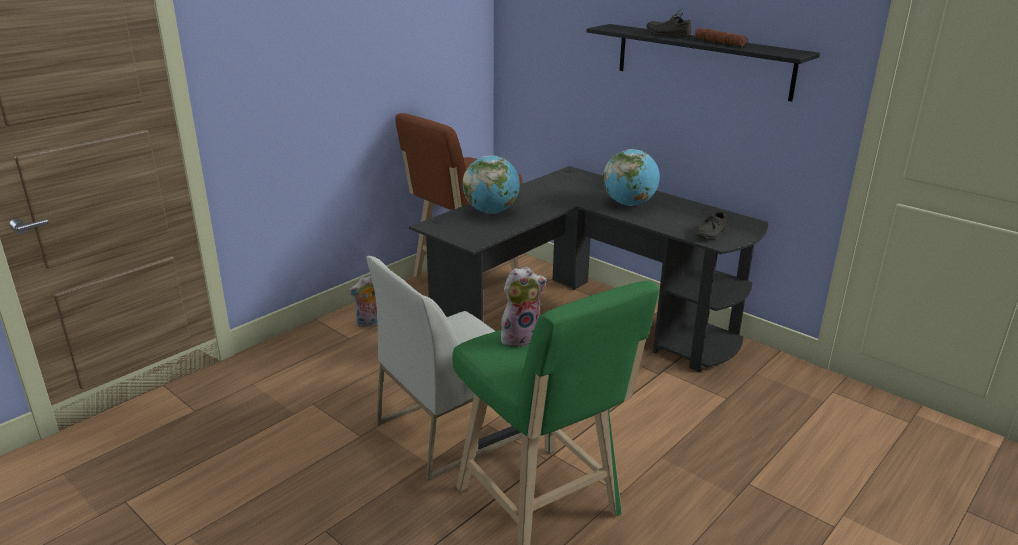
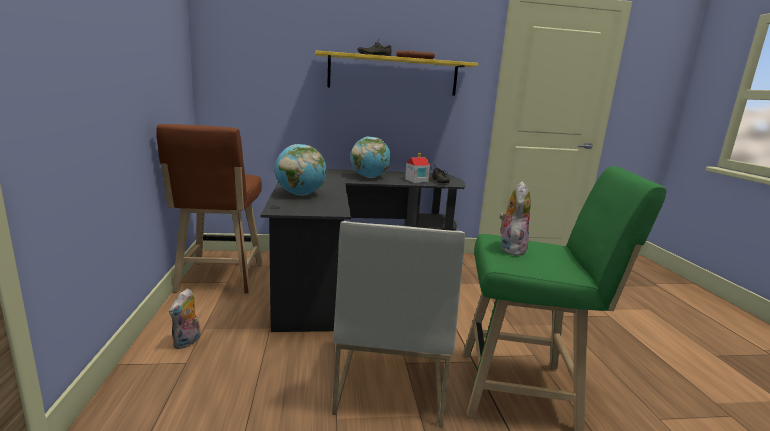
camera: 50 degrees left, 10 degrees down
(679, 224) = (416, 180): none -> toy house
(702, 61) = (393, 75): black shelf -> yellow shelf

